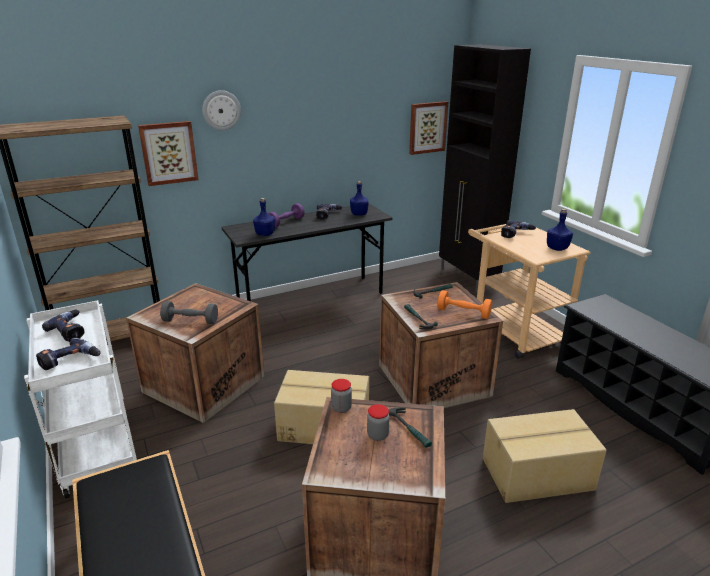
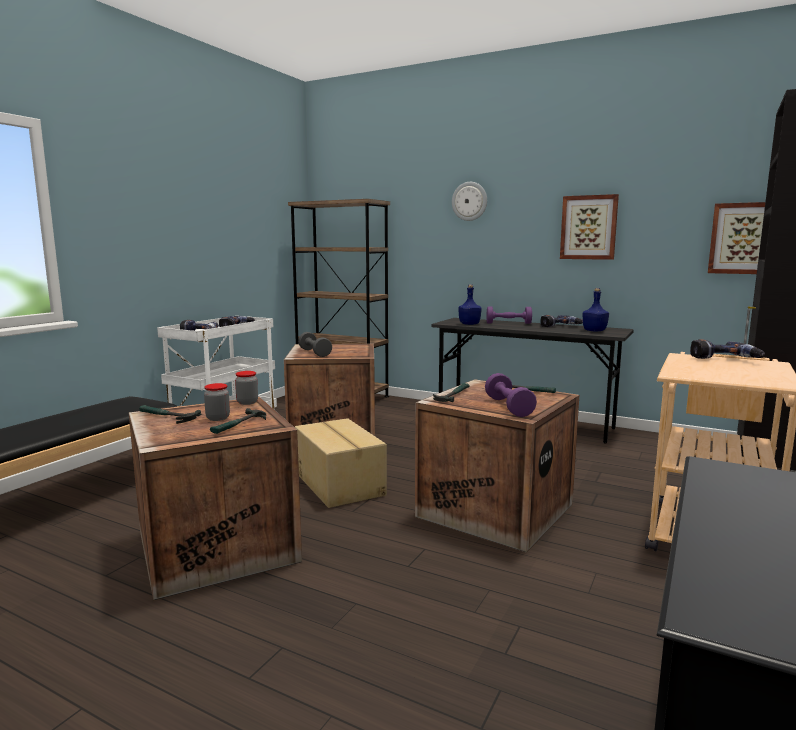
camera: 55 degrees right, 15 degrees down
(169, 153) = (420, 238): picture -> picture (588, 227)
(345, 463) = (166, 417): none -> hammer
(463, 313) = (508, 407): orange dumbbell -> purple dumbbell
(538, 475) = (409, 623): cardboard box -> none
(557, 248) = (749, 377): blue bottle -> none

